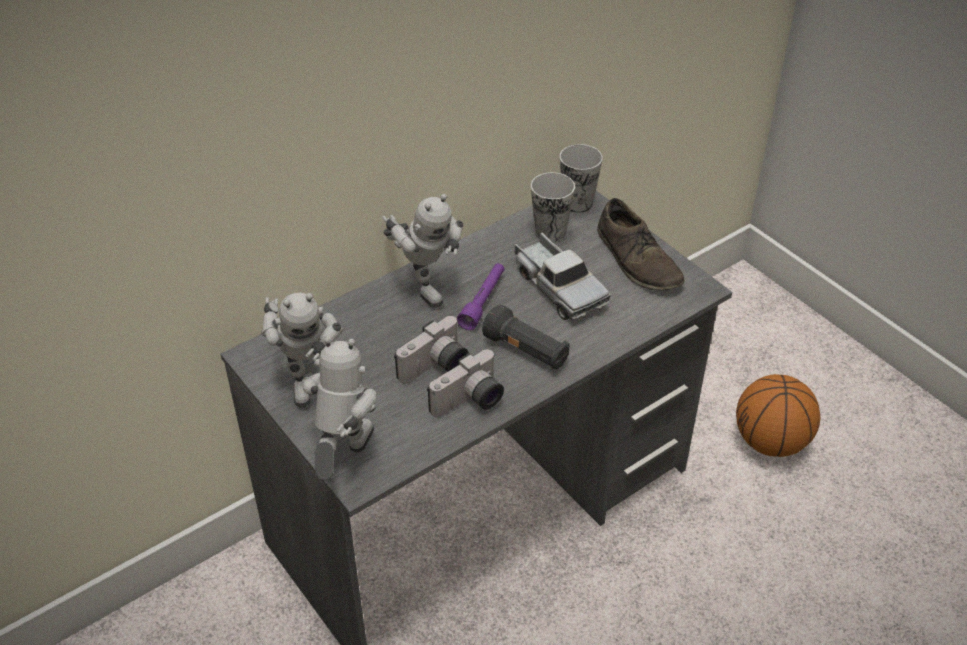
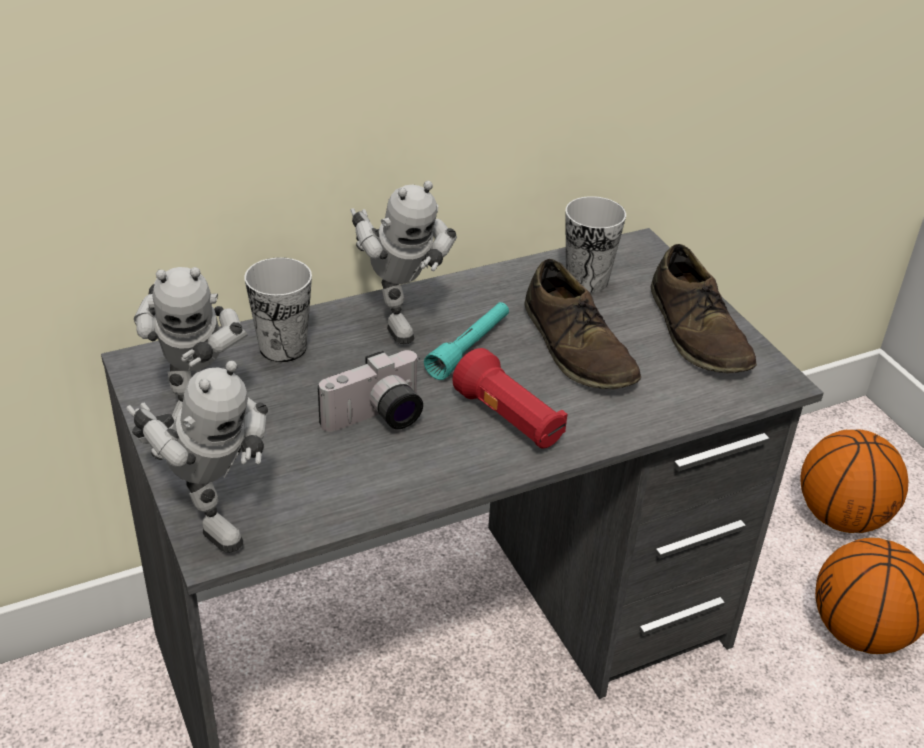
camera: 10 degrees right, 5 degrees down
(344, 458) = (207, 513): toy robot -> toy robot turned 105 degrees clockwise
(470, 402) = (409, 471): camera -> none
(483, 301) = (469, 348): purple flashlight -> turquoise flashlight
(526, 351) = (509, 420): black flashlight -> red flashlight
(558, 287) = (577, 347): toy truck -> brown shoe
(577, 203) = (634, 252): cup -> cup (283, 347)
(742, 358) = (841, 517): none -> basketball

